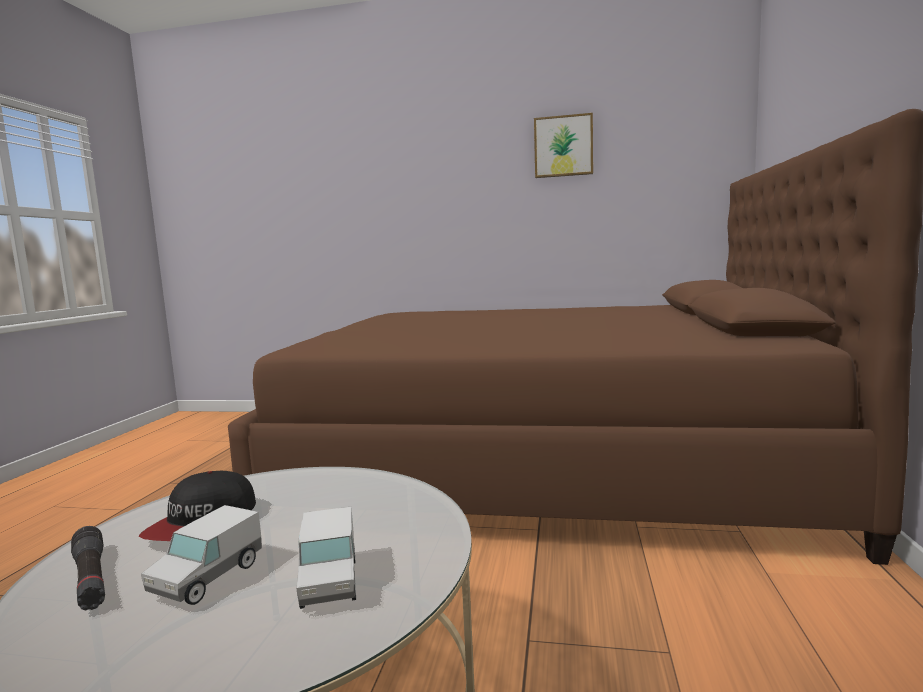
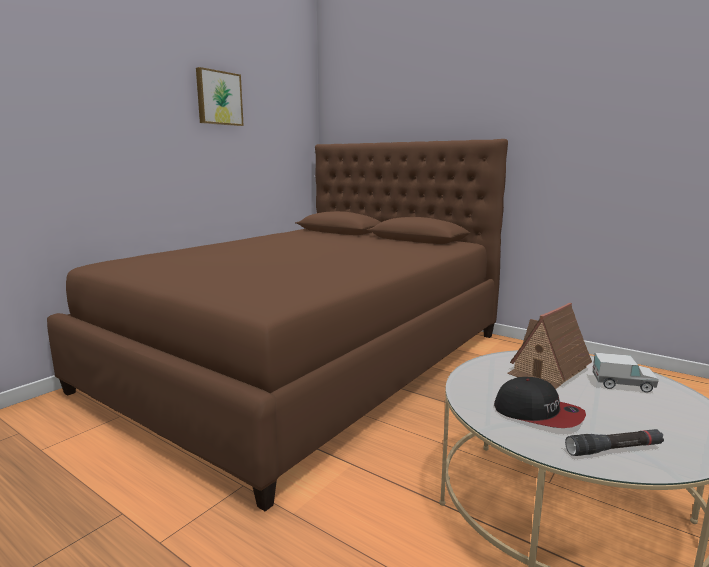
camera: 65 degrees left, 5 degrees up
(208, 578) = (616, 412): toy truck -> none
(363, 517) = (548, 370): none -> toy house

